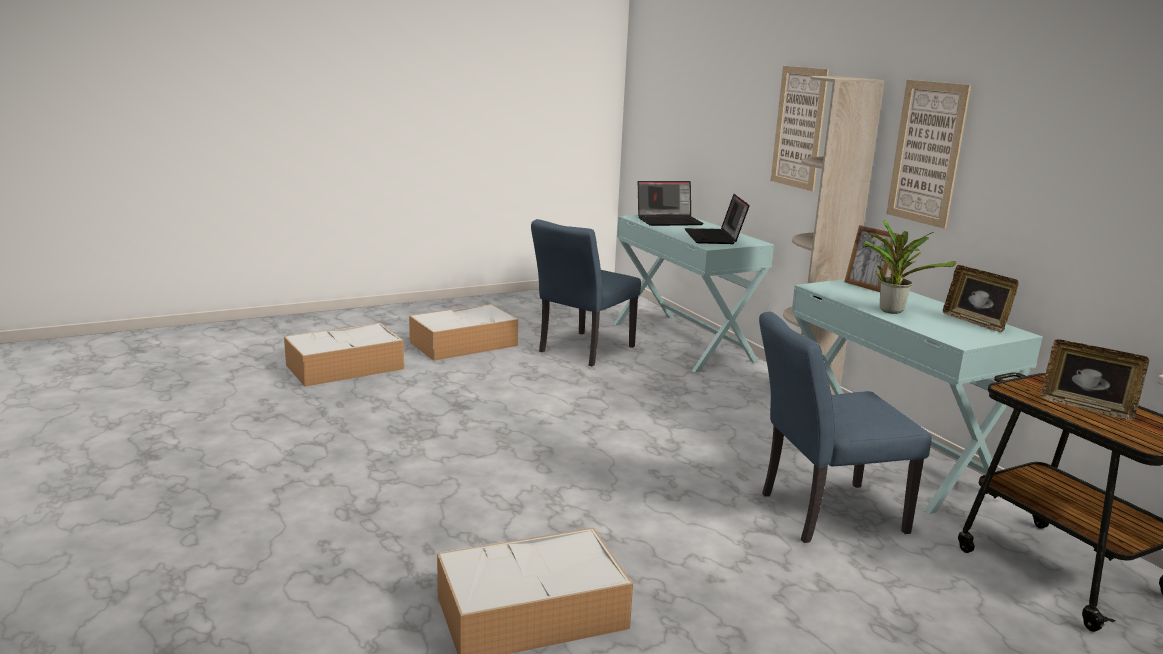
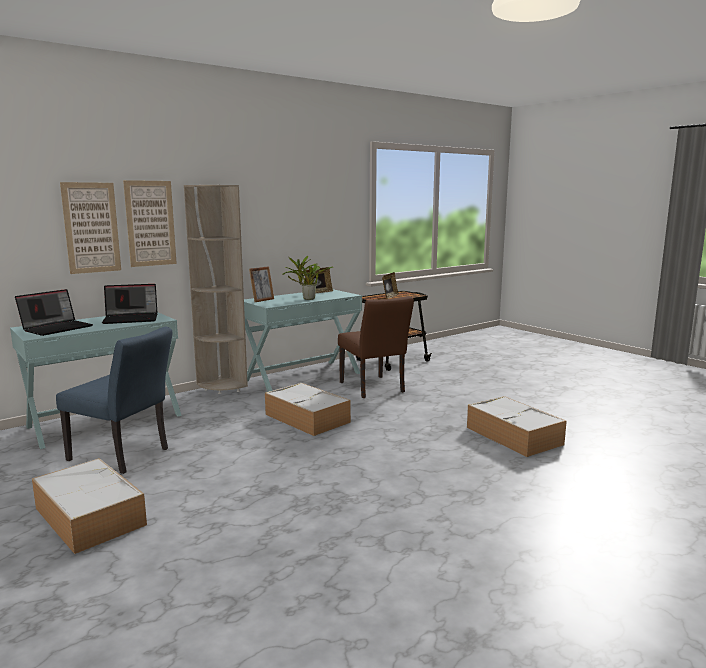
camera: 100 degrees left, 5 degrees down
(343, 367) = (170, 581): storage box -> storage box (308, 418)
(669, 221) = (57, 328): laptop -> laptop turned 60 degrees clockwise
(821, 513) = (374, 388): blue chair -> brown chair
(927, 153) = (254, 222): picture -> picture (91, 228)

